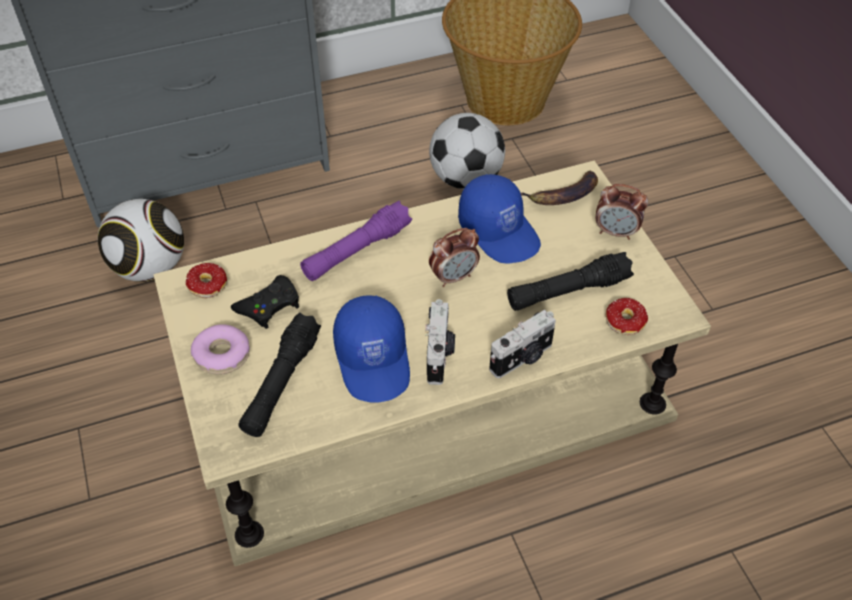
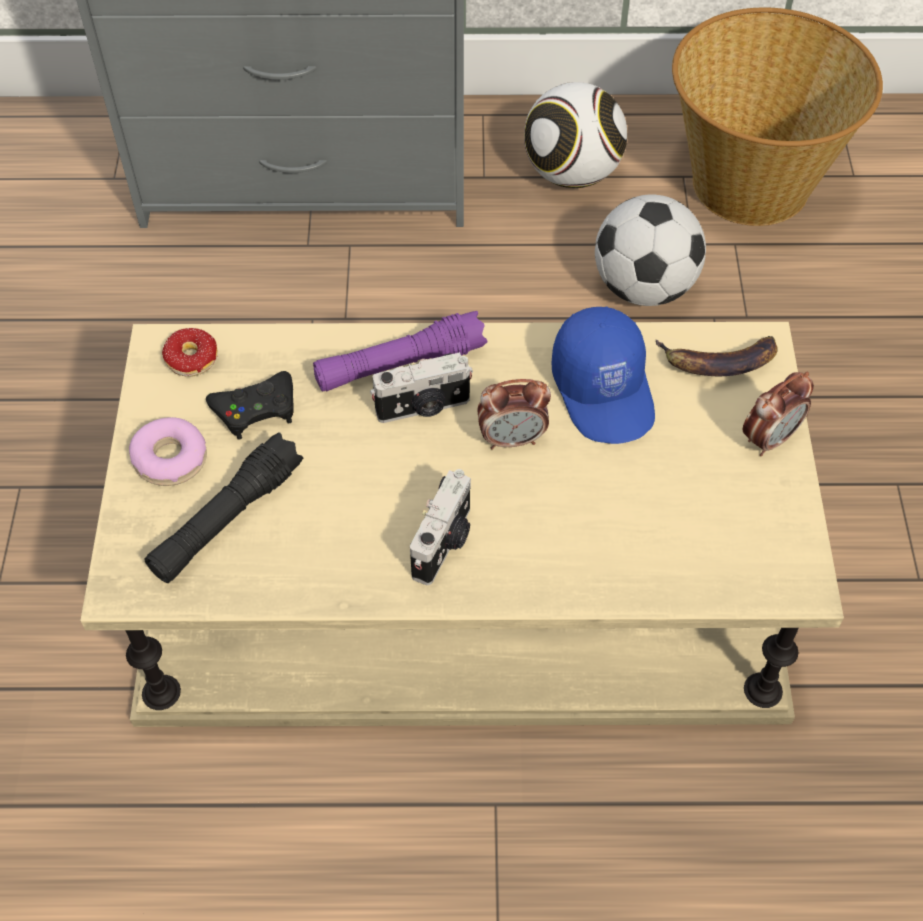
camera: 20 degrees right, 5 degrees up
(151, 267) = (184, 300): football -> football (572, 173)
(374, 360) = (357, 524): blue cap -> none
(522, 358) = (553, 583): camera -> camera (423, 408)
(567, 291) = (659, 506): black flashlight -> none
(616, 232) = (769, 438): alarm clock -> alarm clock turned 75 degrees counterclockwise
(632, 323) = (730, 580): donut -> none

